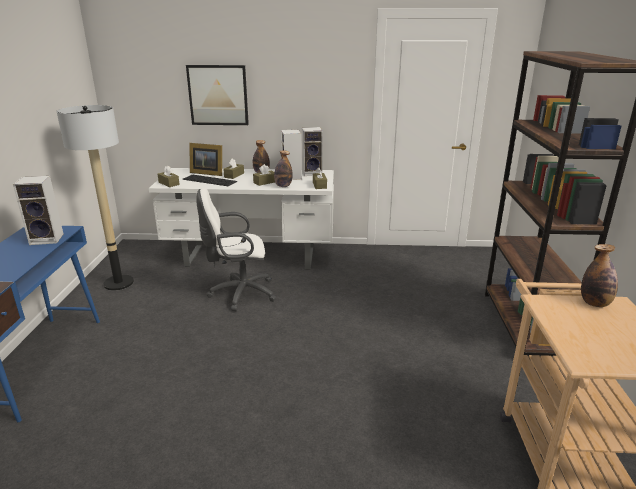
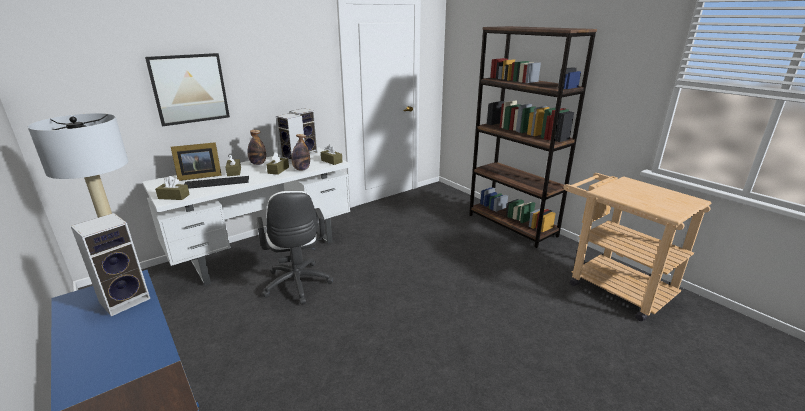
camera: 40 degrees left, 0 degrees up
(239, 293) = (298, 286): white office chair -> white office chair turned 60 degrees counterclockwise
(595, 303) = (621, 184): bottle -> none

